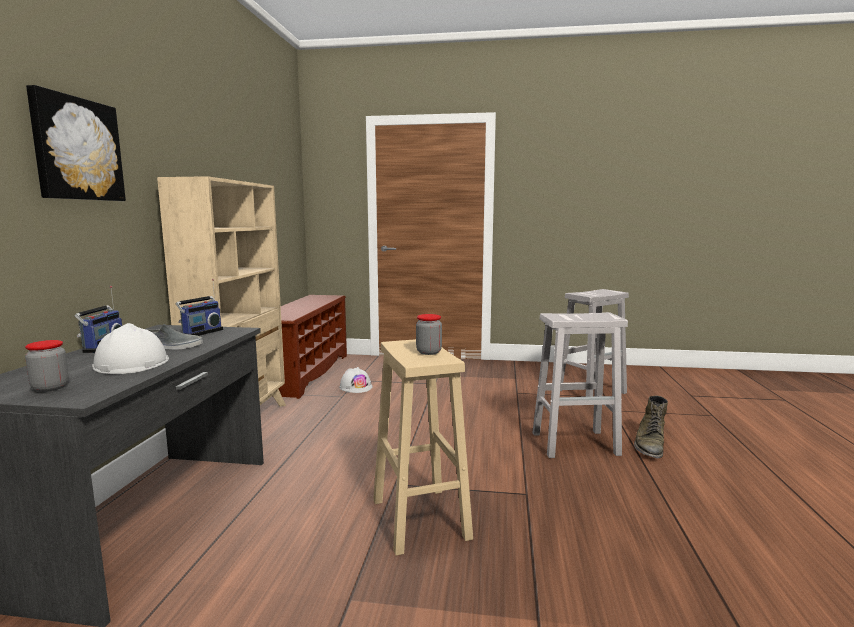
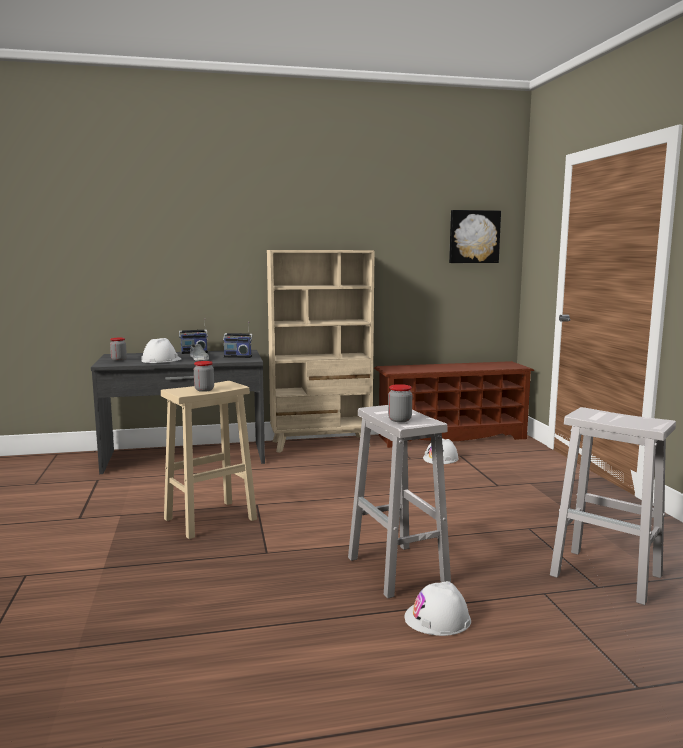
camera: 70 degrees right, 0 degrees up
(76, 149) = (204, 239): picture -> picture (473, 237)
(598, 317) = (399, 420): none -> jar
(649, 445) = (437, 618): green boot -> white hard hat

